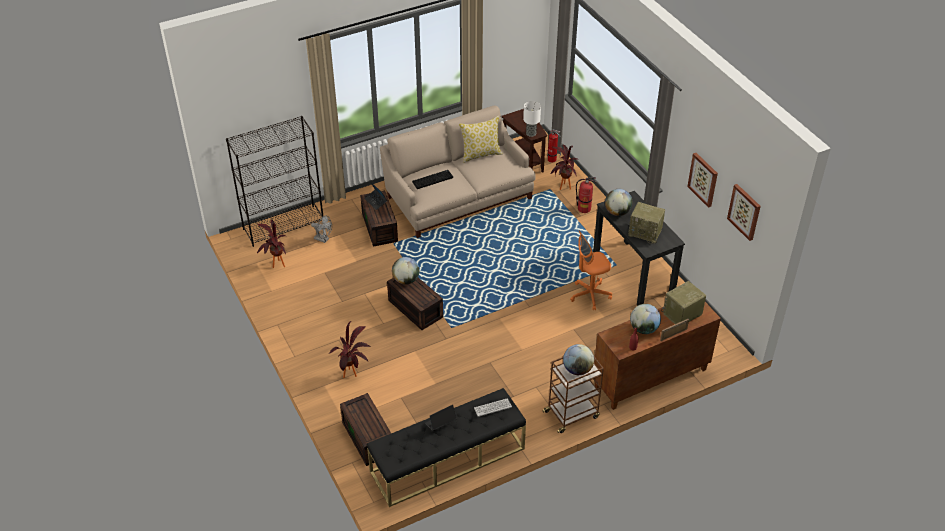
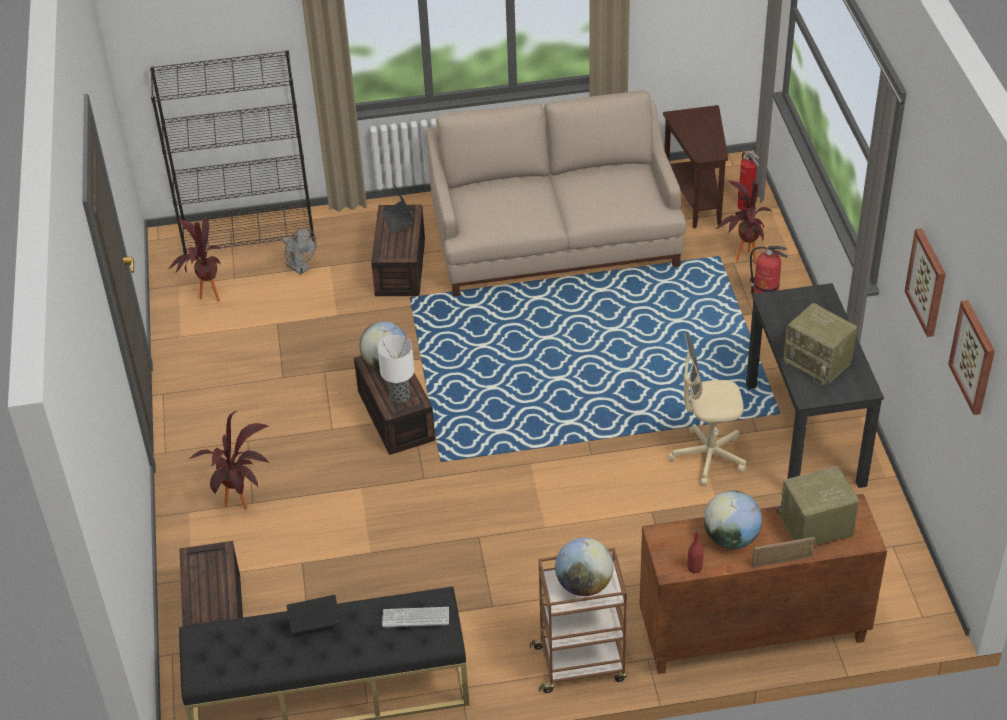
camera: 20 degrees right, 0 degrees up
(432, 179) = (499, 200): keyboard -> none
(481, 154) = (602, 172): pillow -> none
(531, 133) = (700, 151): table lamp -> table lamp (399, 396)
(590, 295) = (708, 457): orange office chair -> beige office chair
(617, 212) = (782, 316): globe -> none

